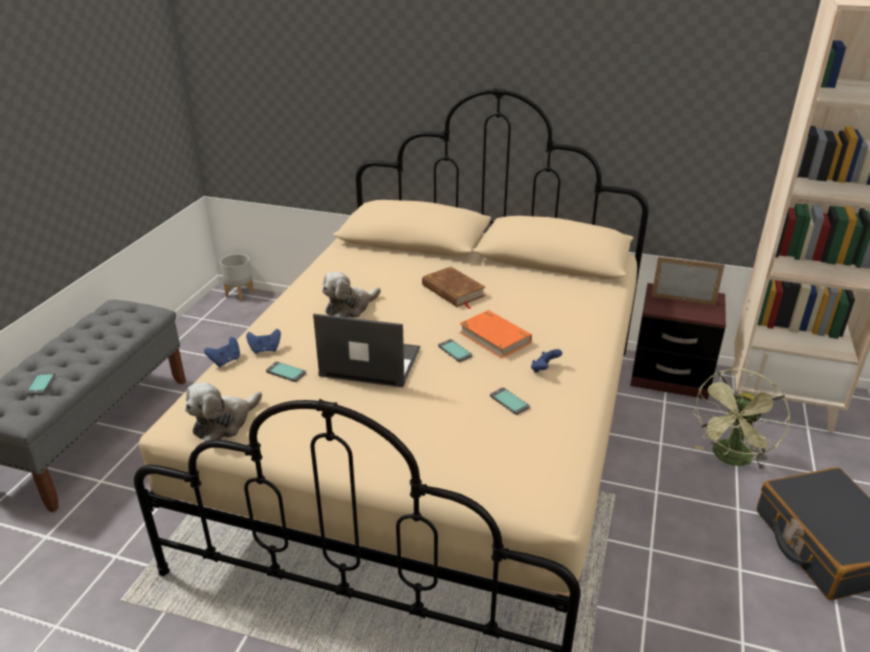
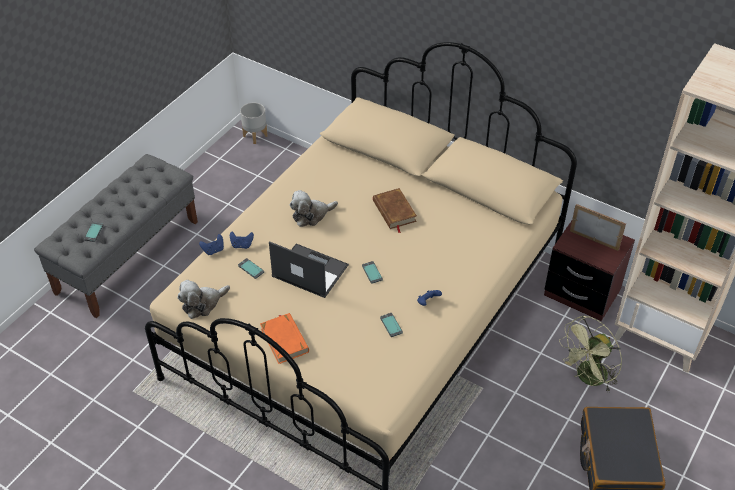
camera: 15 degrees right, 15 degrees up
(495, 337) = (406, 265): orange book -> orange book (285, 340)

